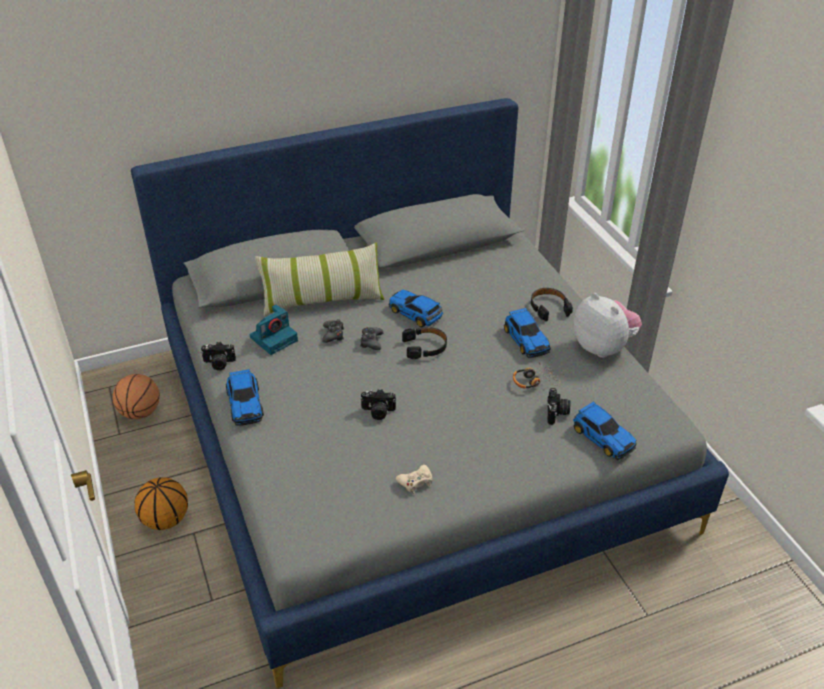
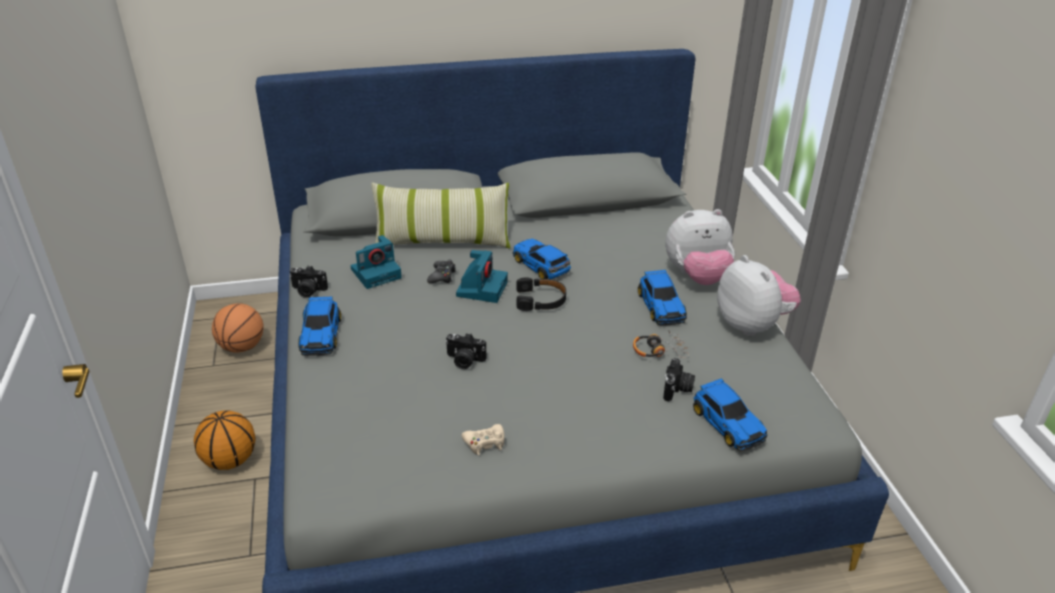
camera: 10 degrees right, 5 degrees down
(371, 342) = (482, 288): black game controller -> camera
(549, 307) = (697, 276): black headphones -> plush toy

